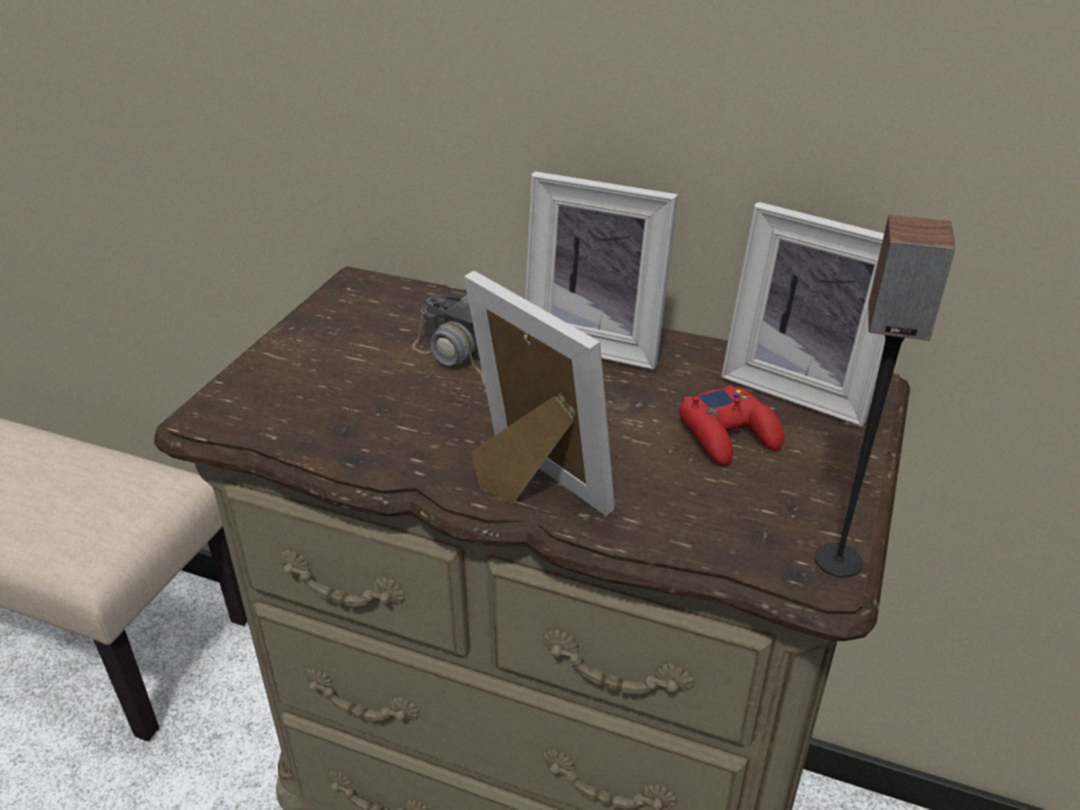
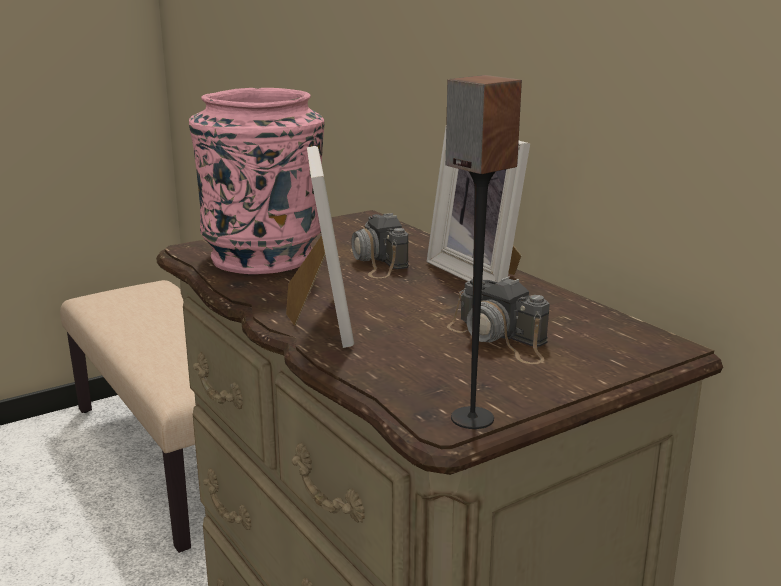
camera: 35 degrees right, 15 degrees down
(324, 397) = (264, 256): none -> pink vase
(729, 434) = (500, 339): red game controller -> camera
(801, 386) = (605, 333): picture frame -> none

